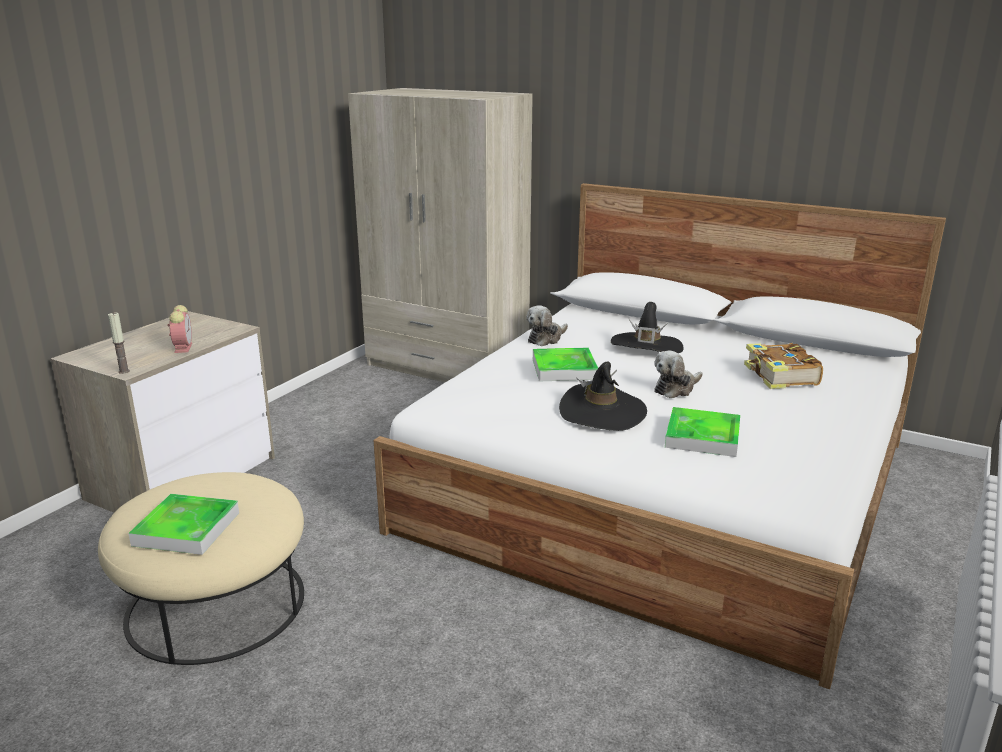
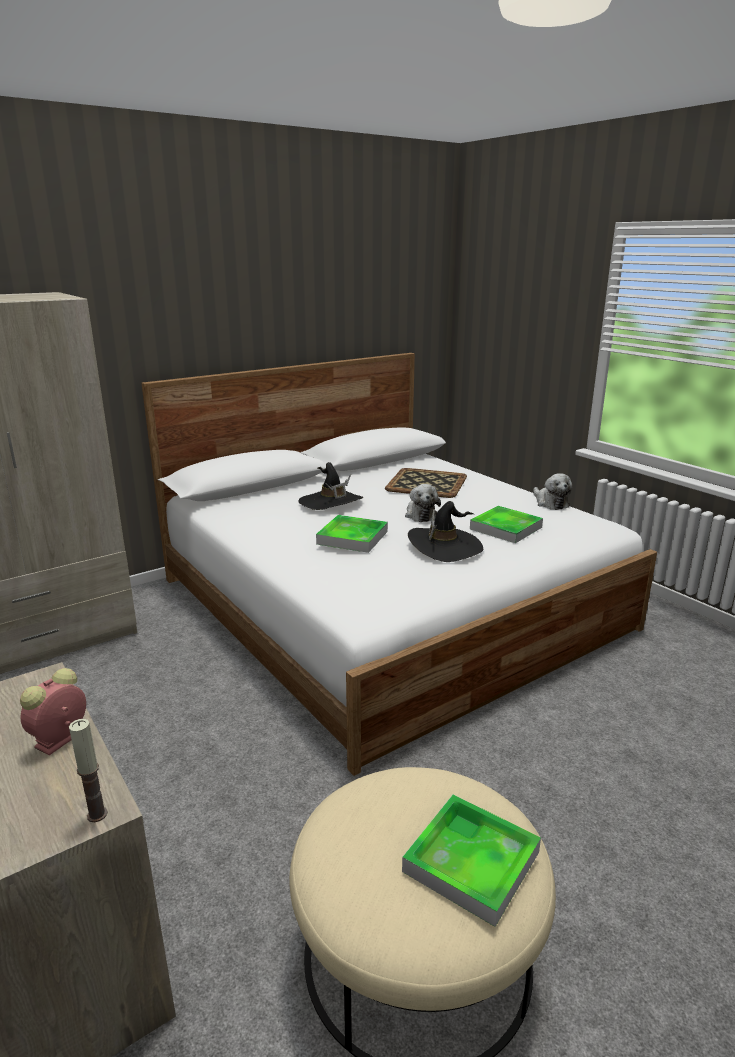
camera: 65 degrees left, 0 degrees up
(183, 347) = (59, 739): alarm clock -> alarm clock turned 75 degrees counterclockwise
(546, 339) = (262, 531): plush toy -> plush toy (550, 503)
(780, 376) = (427, 483): book -> tray

